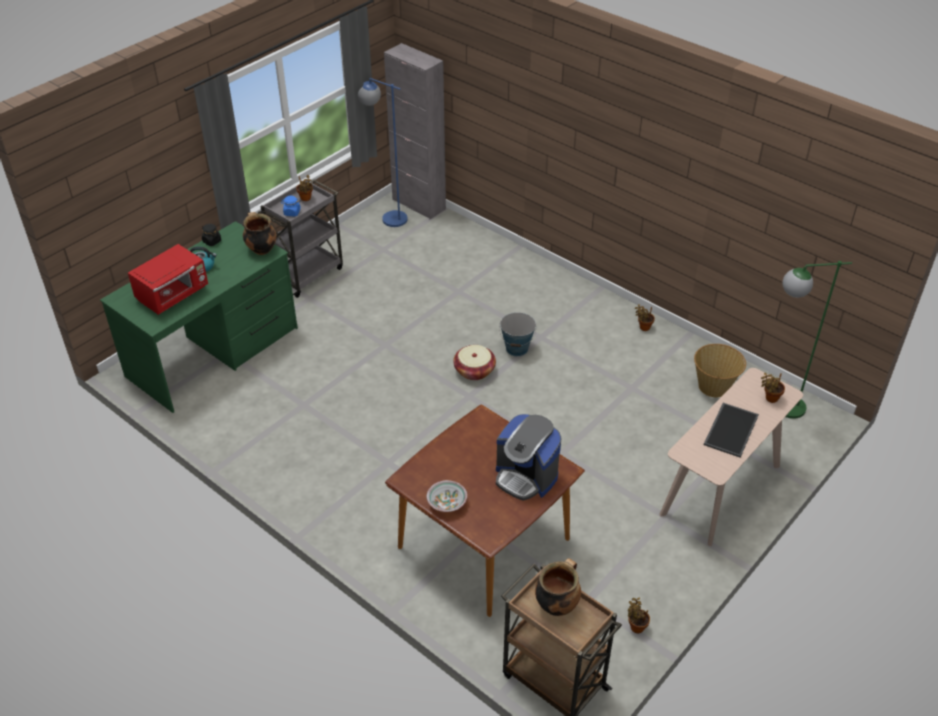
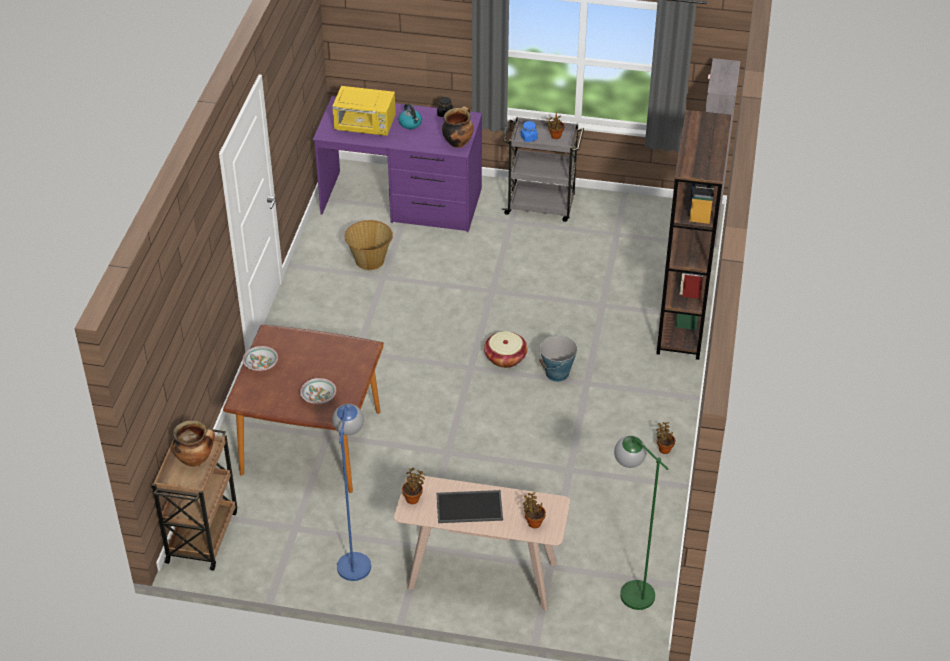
camera: 60 degrees right, 0 degrees up
(174, 295) = (365, 126): red microwave -> yellow microwave
(214, 352) = (402, 201): green desk -> purple desk
(387, 216) = (666, 216): blue floor lamp -> blue floor lamp (355, 557)
(513, 260) = (682, 322): none -> brown bookcase
(526, 476) = (319, 398): coffee machine -> bowl
(636, 626) = (286, 567): potted plant -> potted plant (413, 498)
(714, 386) = (620, 528): basket -> basket (370, 261)

